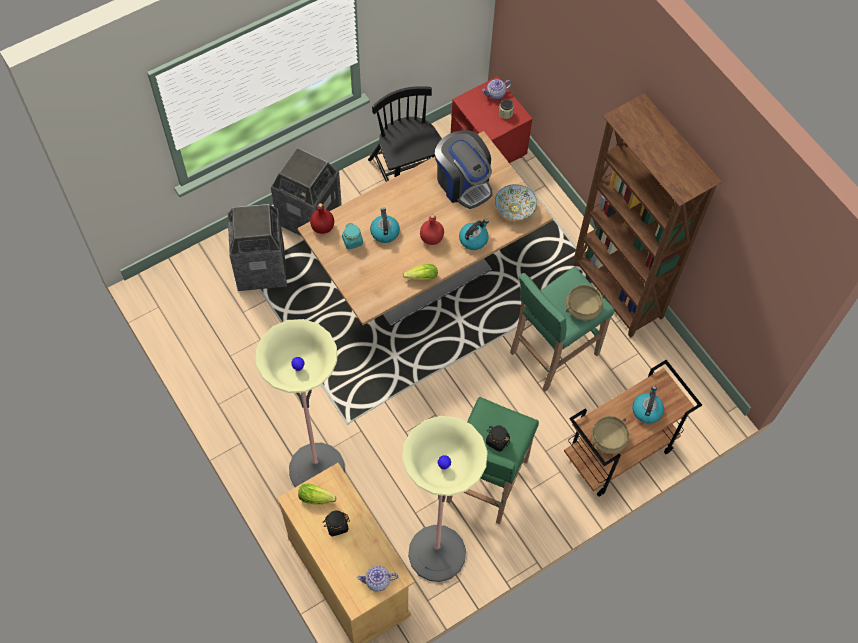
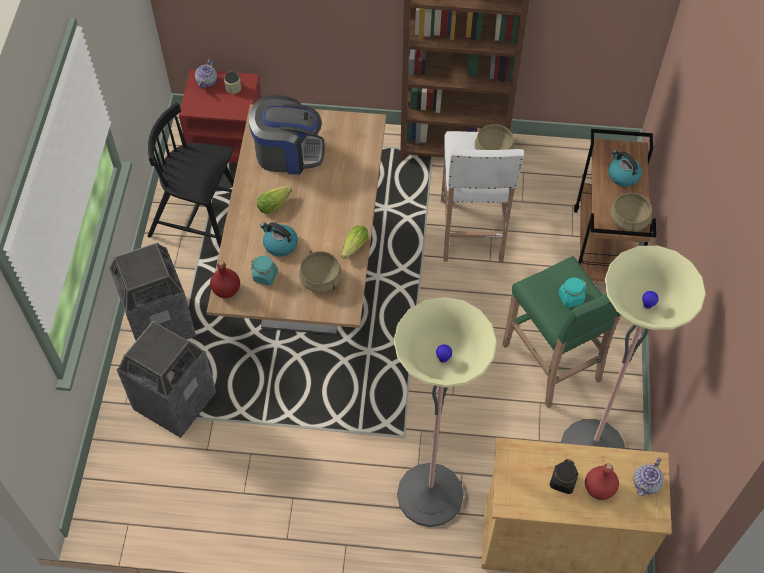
camera: 50 degrees left, 5 degrees down
(318, 498) = (521, 479): lettuce -> lettuce (275, 203)
(378, 275) = (321, 279): none -> beige cooking pot
(431, 238) = (321, 213): red bottle -> red bottle (599, 489)
(473, 239) = (352, 183): kettle -> none
(497, 441) = (570, 298): black jar -> turquoise jar
(515, 209) = (351, 134): bowl -> none
(552, 354) = (472, 232): green stool -> white stool

